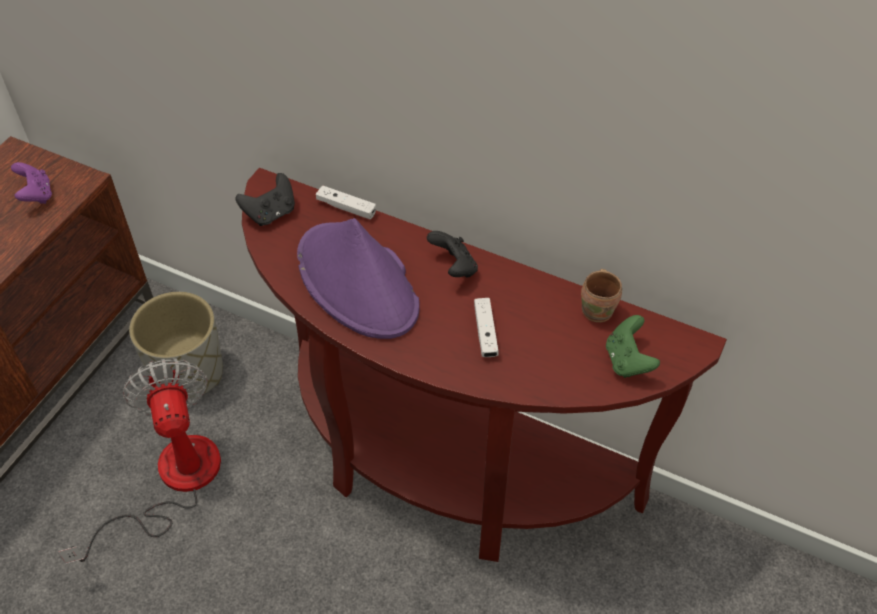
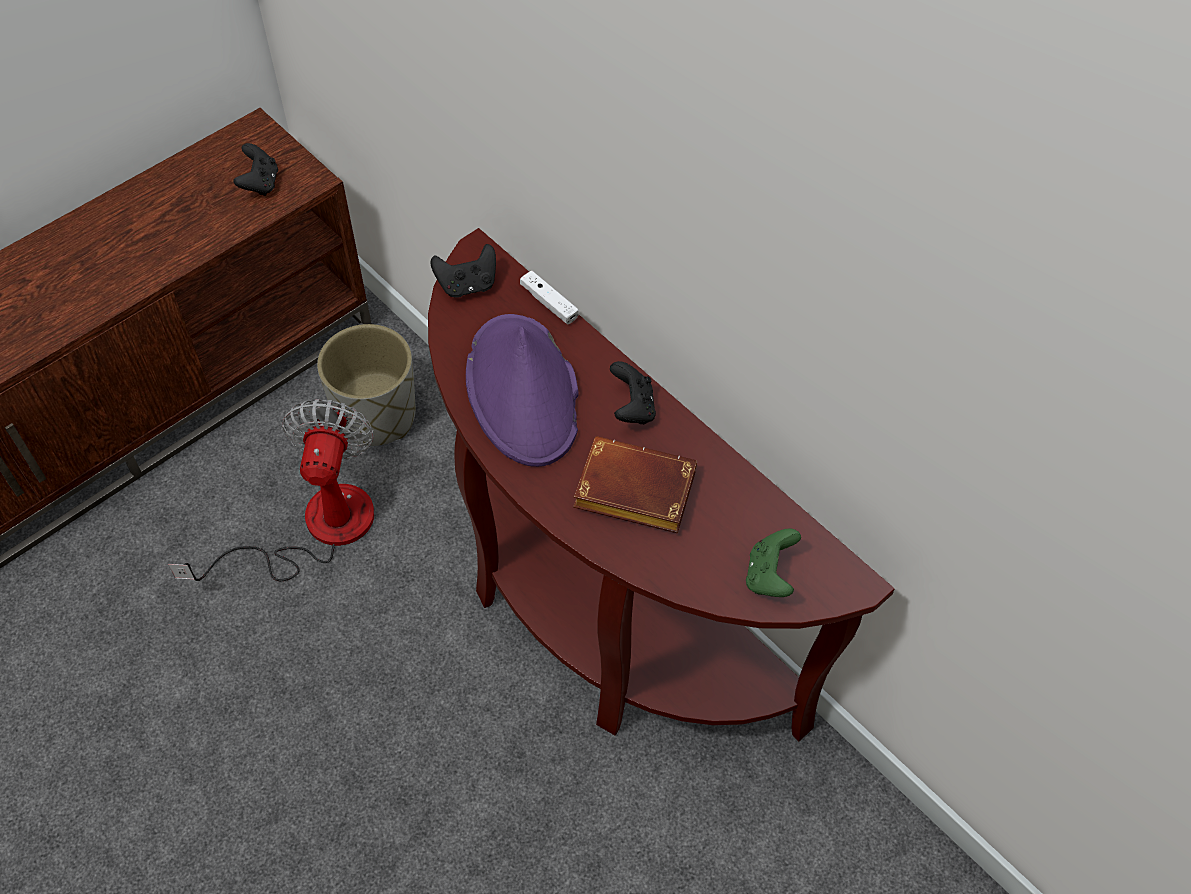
camera: 20 degrees right, 5 degrees up
(36, 195) = (260, 183): purple game controller -> black game controller
(485, 333) = (631, 492): white game controller -> brown book
(599, 310) = (767, 508): brown mug -> none

